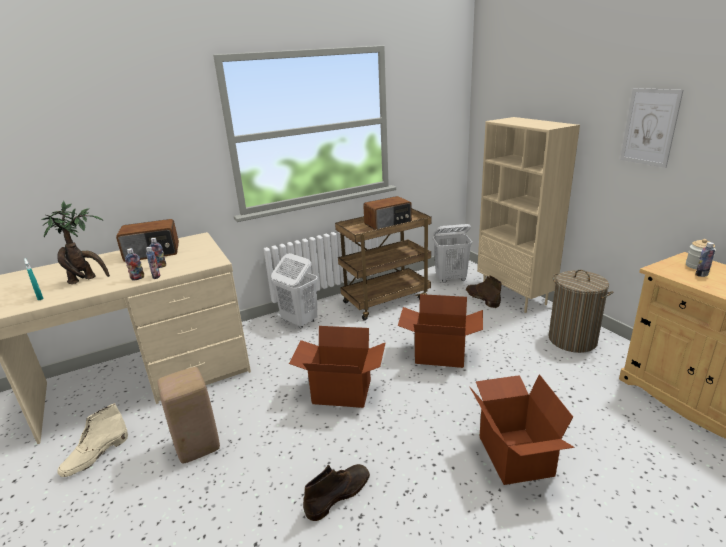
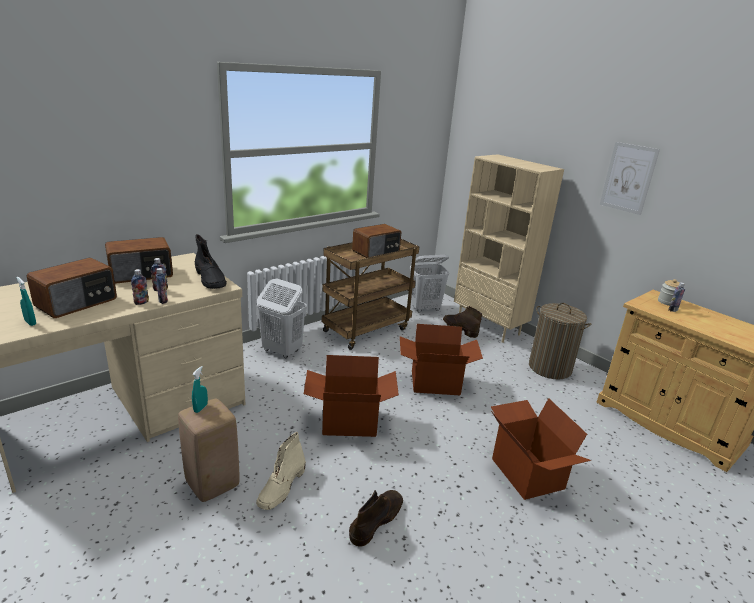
camera: 15 degrees left, 0 degrees up
(86, 280) = (77, 303): potted plant -> radio
(95, 455) = (93, 501): beige boot -> beige boot (281, 487)
(176, 376) = (200, 408): none -> turquoise spray bottle
(208, 256) = (210, 279): none -> black boot

